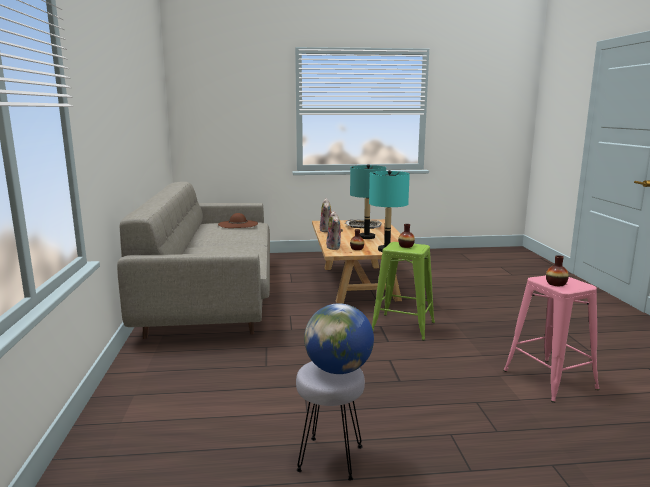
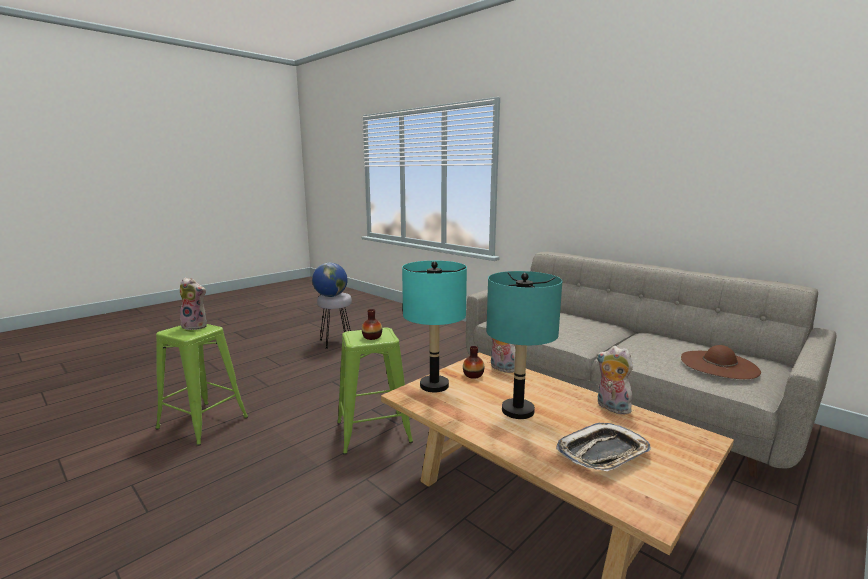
camera: 140 degrees right, 0 degrees up
(549, 379) = (203, 423): pink stool -> green stool
(556, 284) = (196, 326): vase -> plush toy

